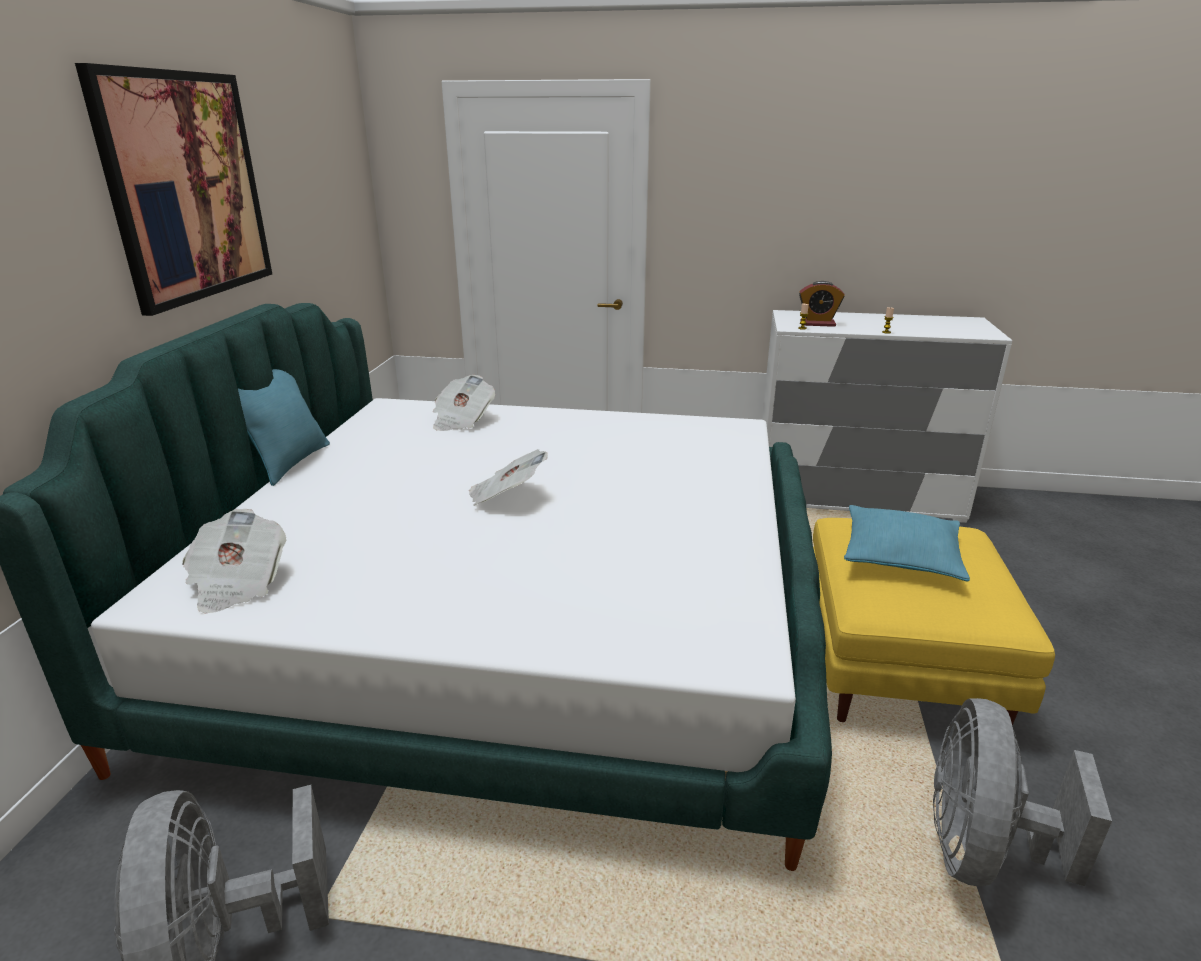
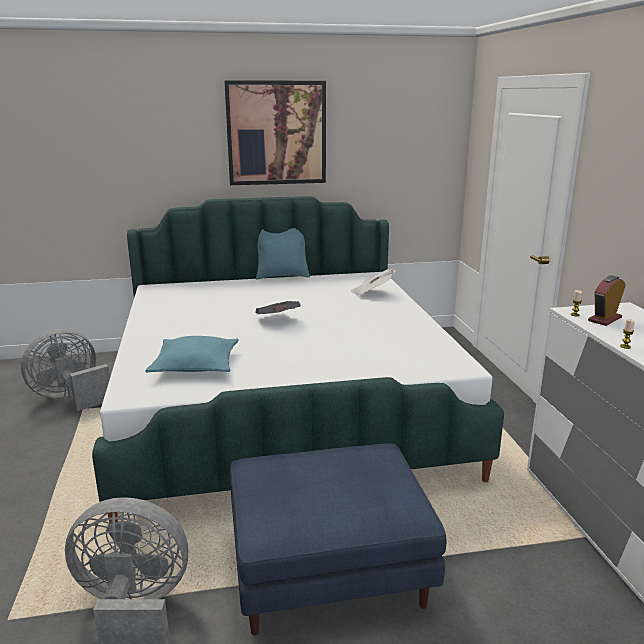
camera: 70 degrees right, 5 degrees down
(238, 583) = (169, 295): newspaper -> none
(817, 324) = (604, 319): alarm clock -> alarm clock turned 60 degrees clockwise
(898, 662) = (330, 569): yellow ottoman -> blue ottoman
(901, 555) = (335, 473): turquoise pillow -> turquoise pillow (195, 365)

